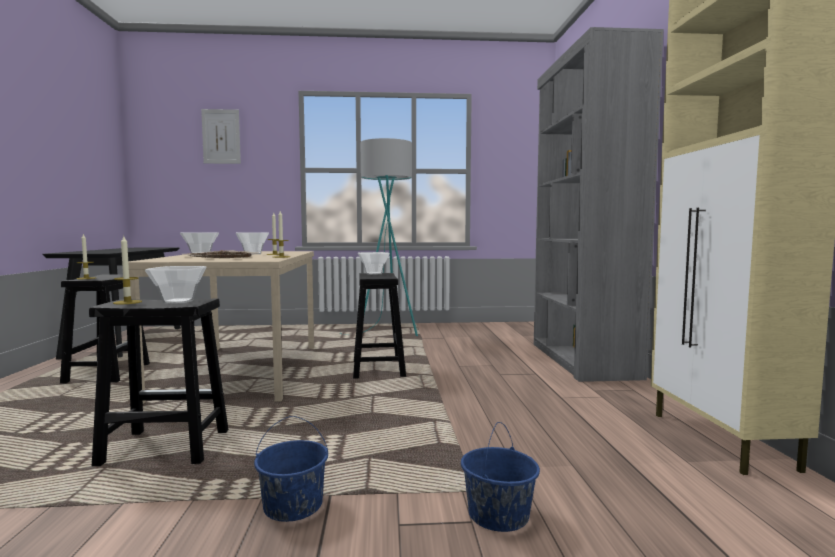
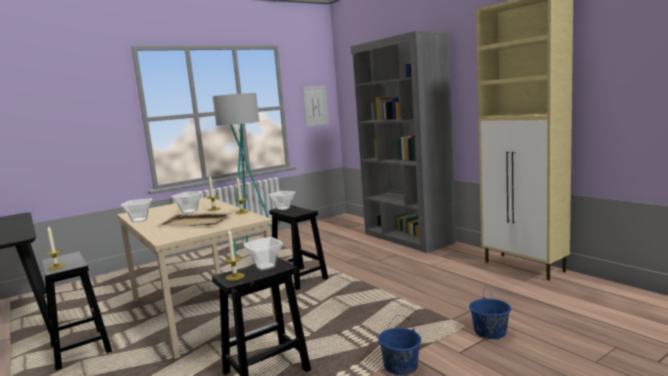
camera: 30 degrees left, 5 degrees up
(221, 136) = (56, 94): picture -> picture (315, 106)

